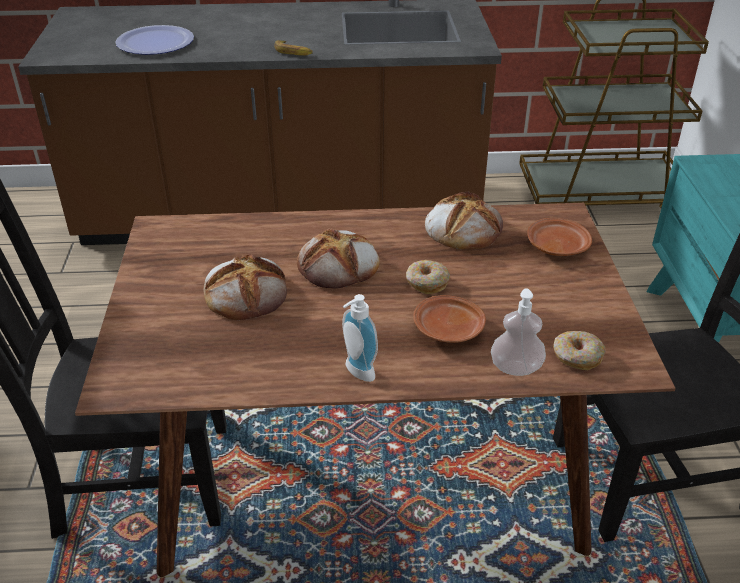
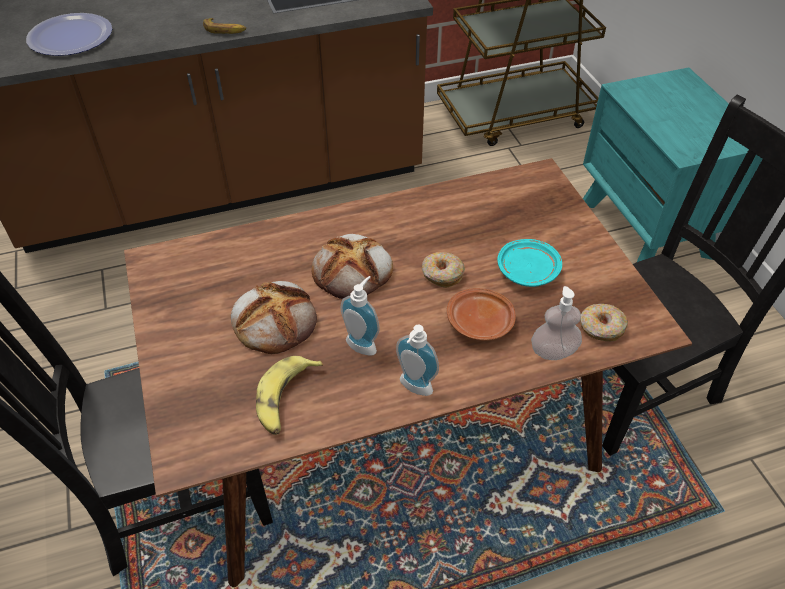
camera: 15 degrees left, 10 degrees up
(228, 359) = (286, 399): none -> banana
(323, 326) = (363, 343): none -> soap dispenser
(463, 228) = (453, 206): bread -> none
(518, 293) = (528, 270): none -> turquoise plate
(556, 246) = (544, 211): brown plate -> none

